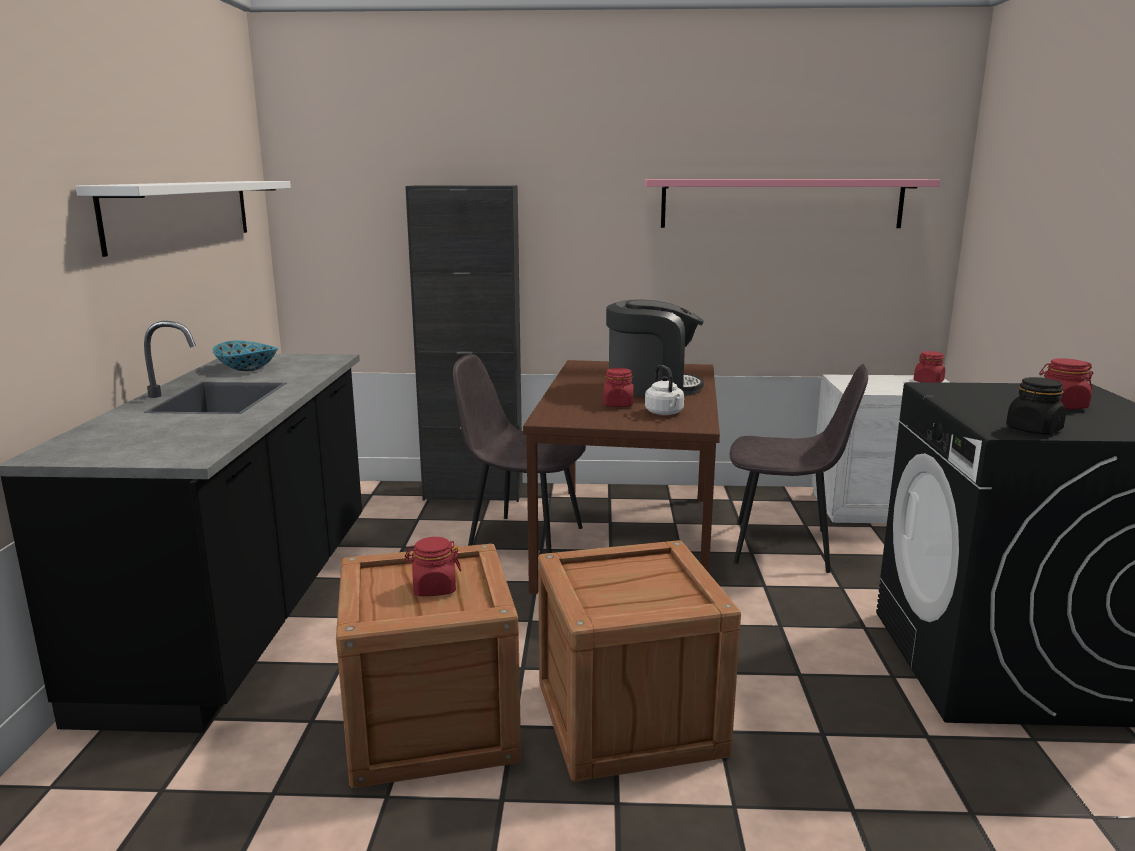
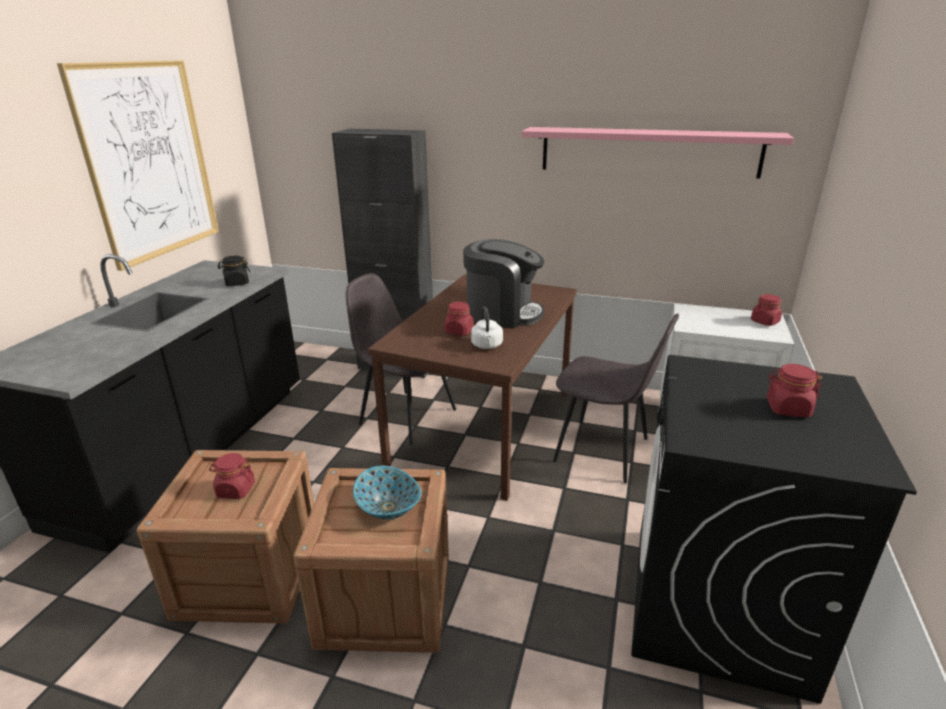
camera: 15 degrees right, 10 degrees up
(182, 212) = (149, 161): white shelf -> picture
(247, 368) = (199, 279): bowl -> bowl (388, 508)
(1033, 430) = (724, 443): black jar -> black jar (236, 283)

